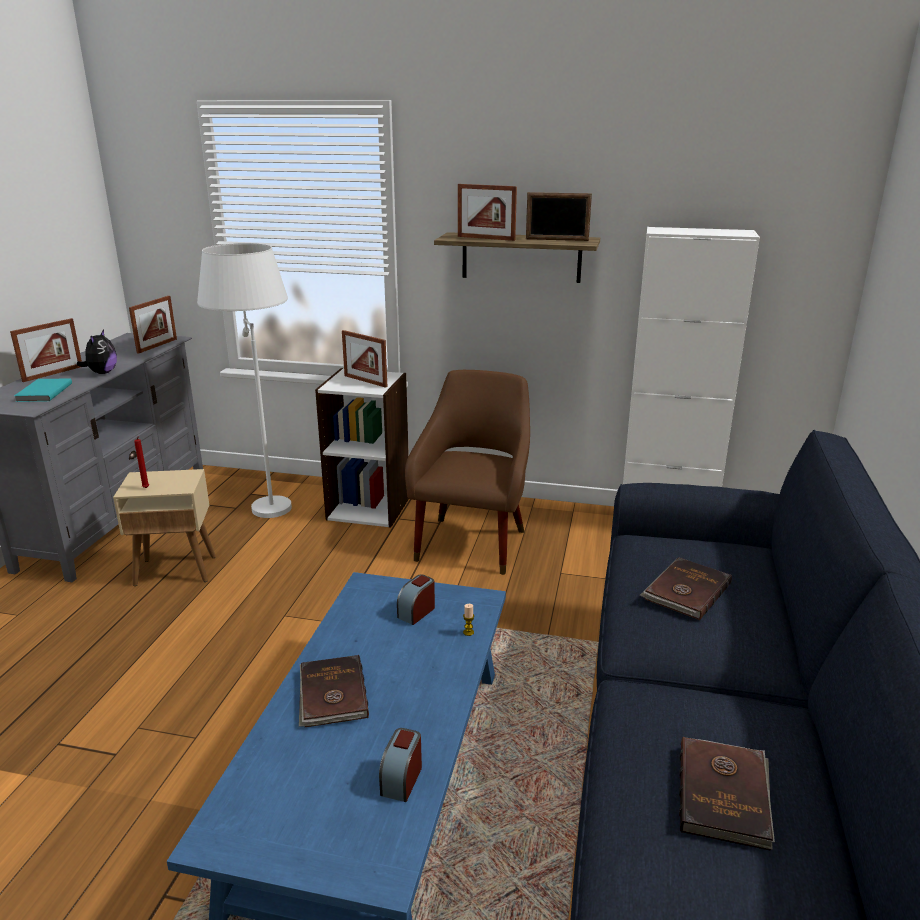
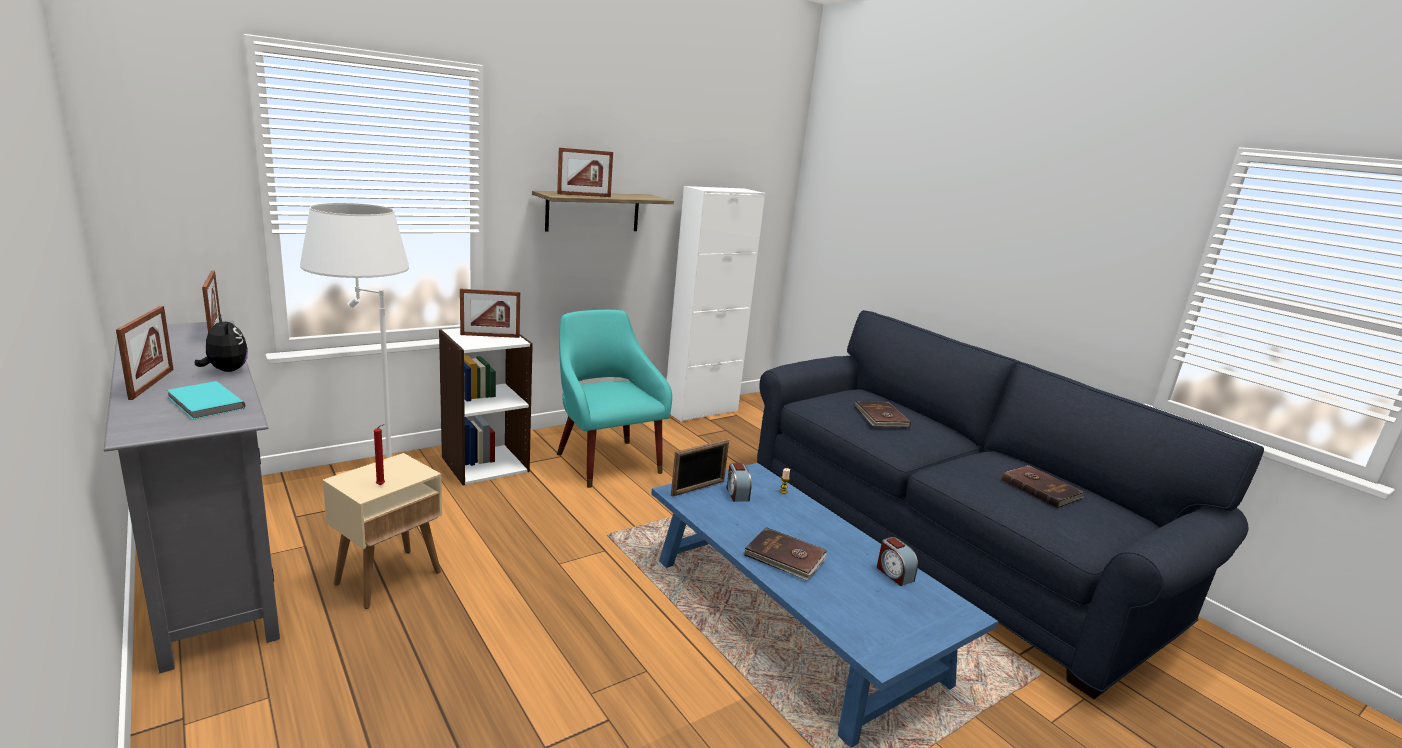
camera: 50 degrees left, 5 degrees down
(473, 540) = (606, 459): brown armchair -> turquoise armchair
(557, 240) = (634, 196): picture frame -> picture frame (698, 488)

